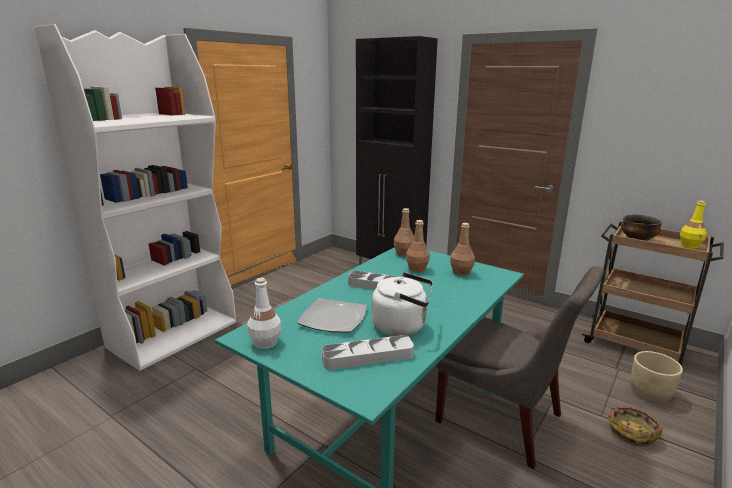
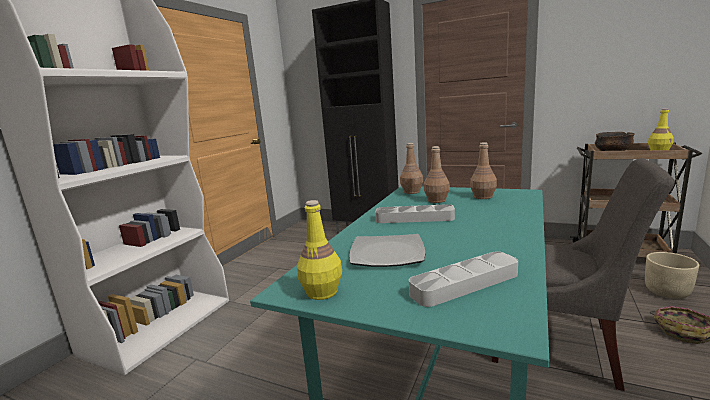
camera: 10 degrees left, 5 degrees down
(265, 342) = (321, 292): white bottle -> yellow bottle
(402, 326) = (473, 248): white kettle -> none

